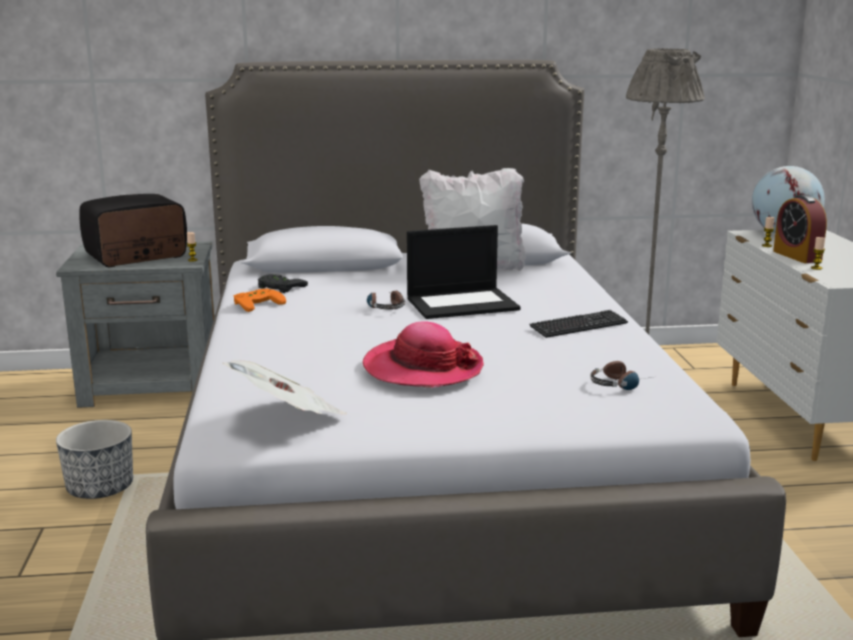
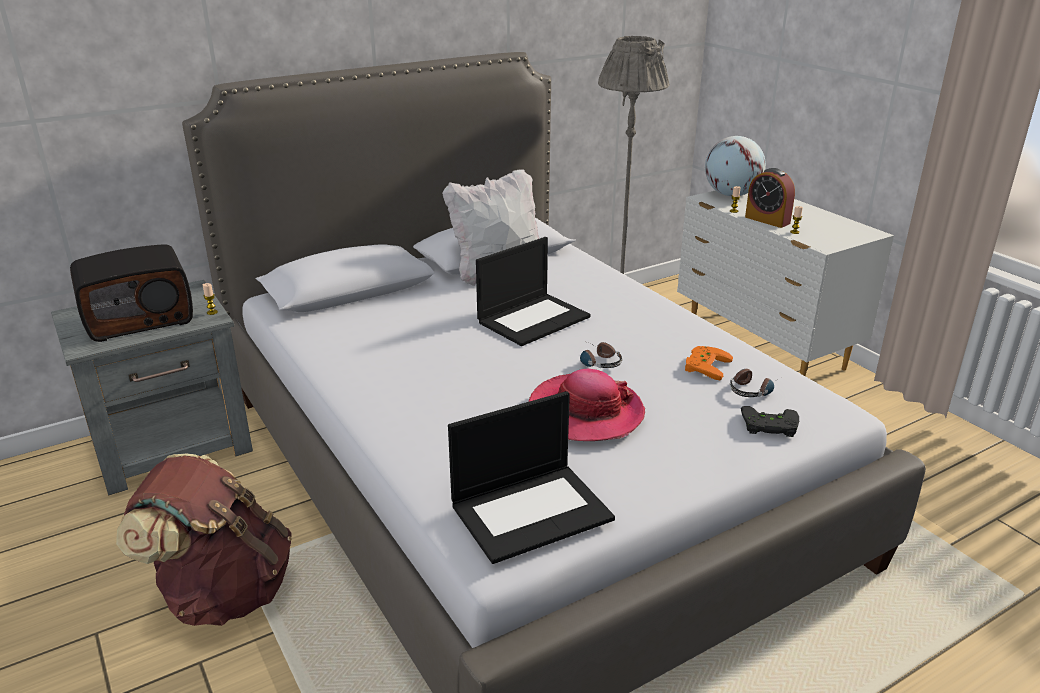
camera: 25 degrees left, 10 degrees up
(100, 488) = (223, 592): planter -> brown backpack
(136, 256) = (139, 318): radio -> radio turned 150 degrees counterclockwise
(257, 303) = (338, 359): orange game controller -> orange game controller (704, 365)
(279, 287) = (337, 332): black game controller -> black game controller (769, 426)
(287, 417) = (532, 511): newspaper -> laptop
(385, 306) = (469, 338): headphones -> headphones (596, 361)
(578, 326) = (655, 326): keyboard -> none

